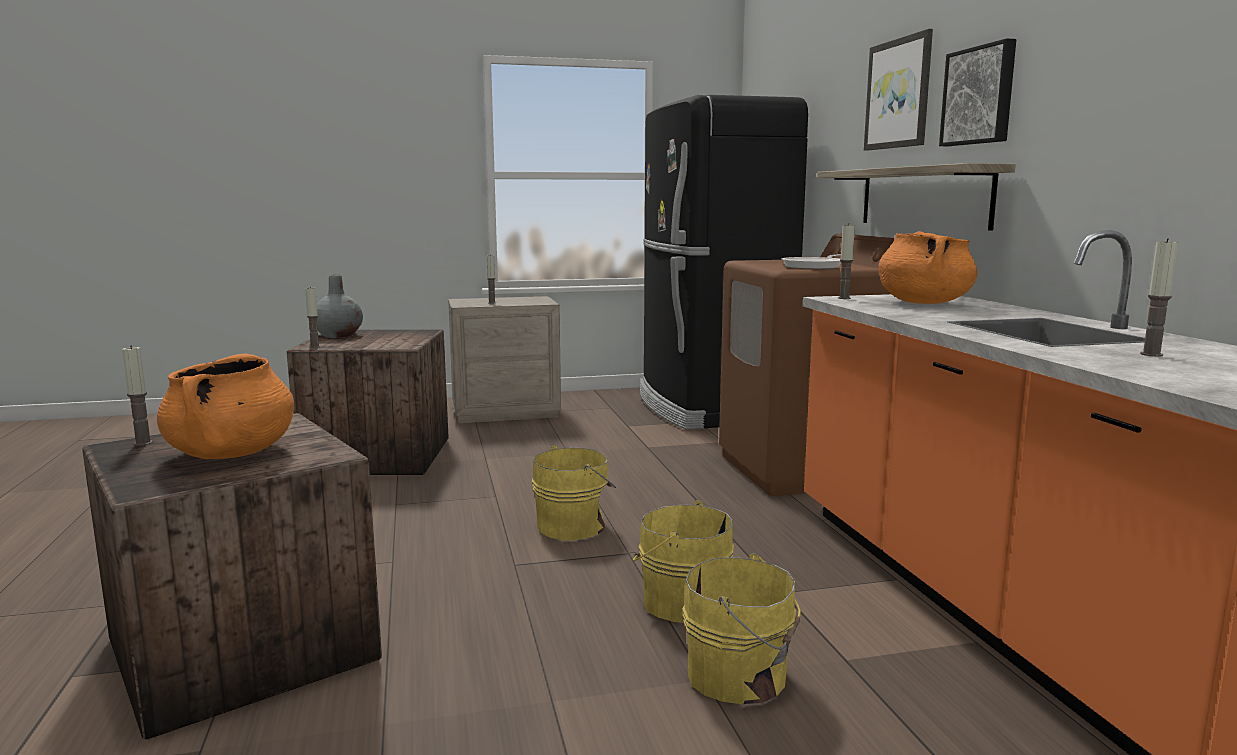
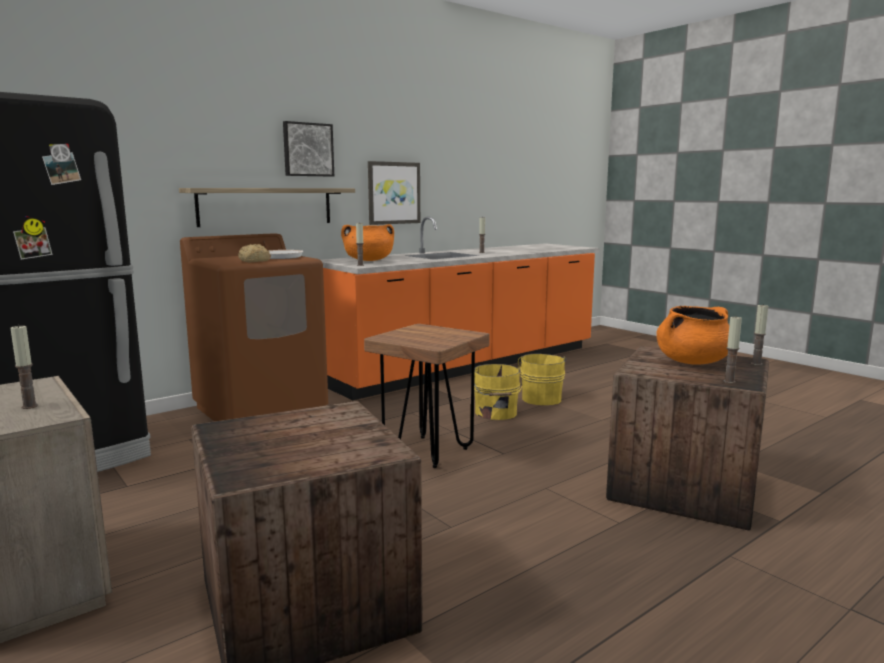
camera: 115 degrees left, 0 degrees up
(314, 346) = (389, 447): candle -> candle (756, 364)
(339, 335) = (285, 464): grey vase -> none
(574, 526) = (428, 451): yellow bucket -> brown stool
(764, 263) = (254, 261): none -> bread
(899, 94) = (225, 134): picture -> picture (393, 193)

